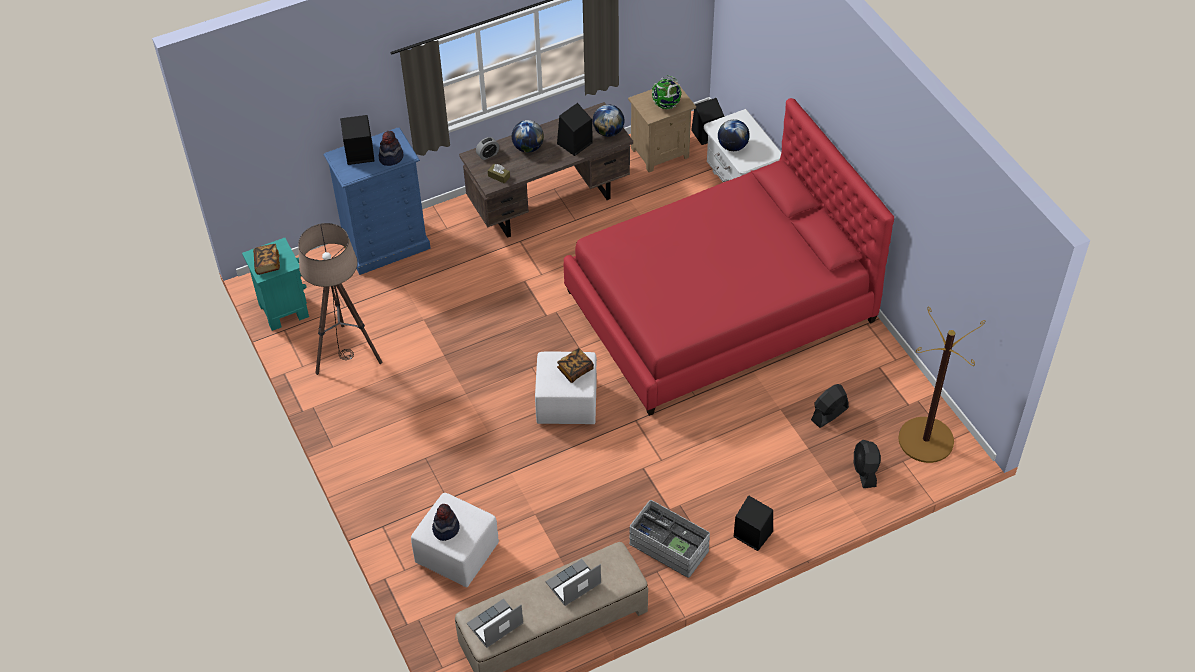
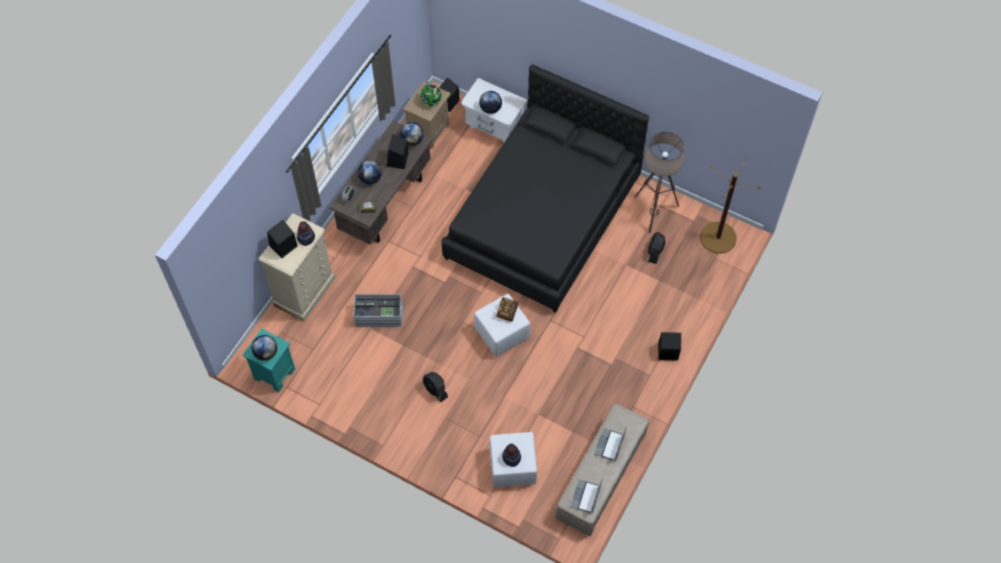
camera: 35 degrees left, 10 degrees up
(267, 264) = (266, 353): book -> globe
(347, 353) = (340, 379): floor lamp -> floor lamp (654, 211)
(386, 245) = (305, 291): blue dresser -> beige dresser
(668, 547) = (628, 388): grey storage box -> grey storage box (378, 315)
(720, 306) = (543, 217): red bed -> black bed
(865, 471) = (699, 276): black fan -> black fan (435, 390)

